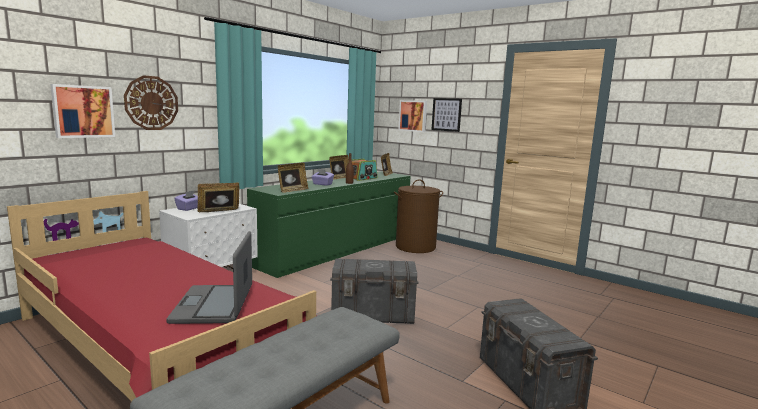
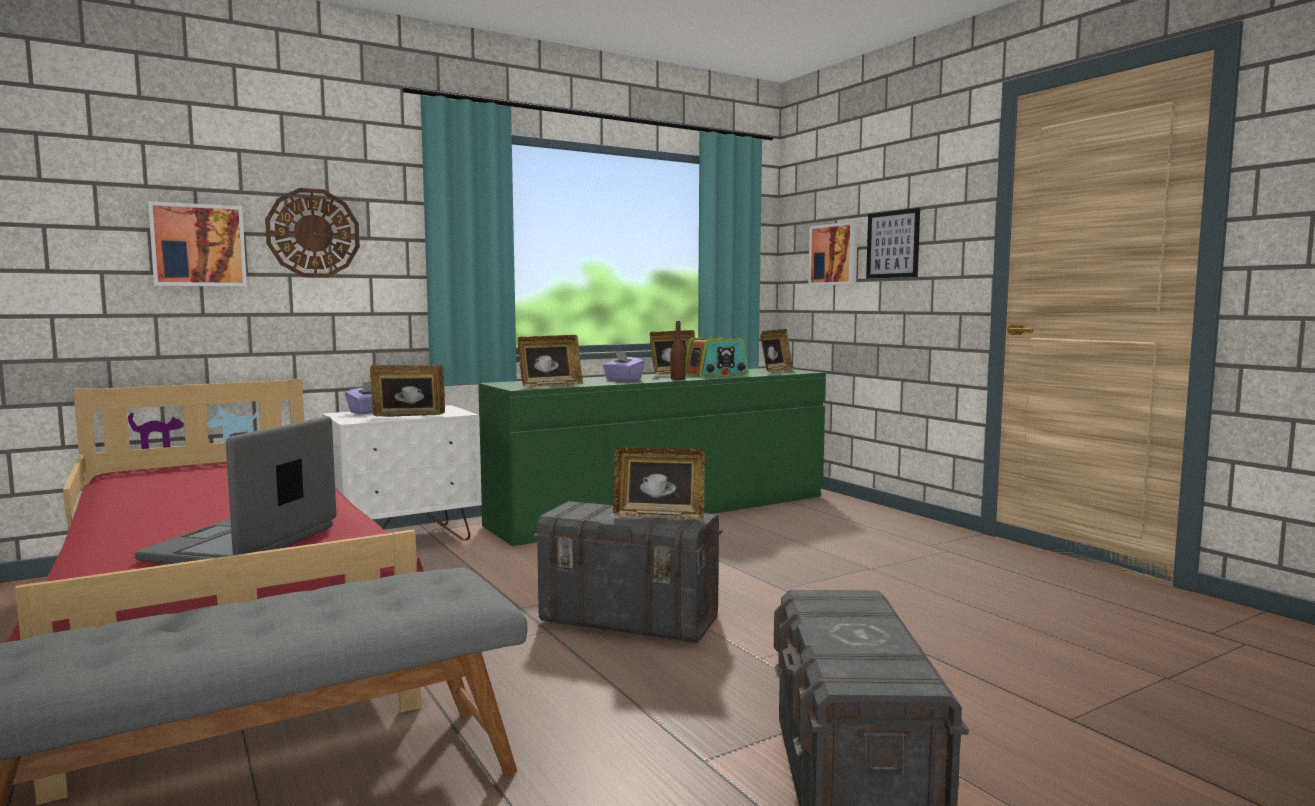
camera: 20 degrees right, 5 degrees down
(390, 264) = (659, 516): none -> picture frame
(415, 247) = (824, 515): brown laundry basket -> none

